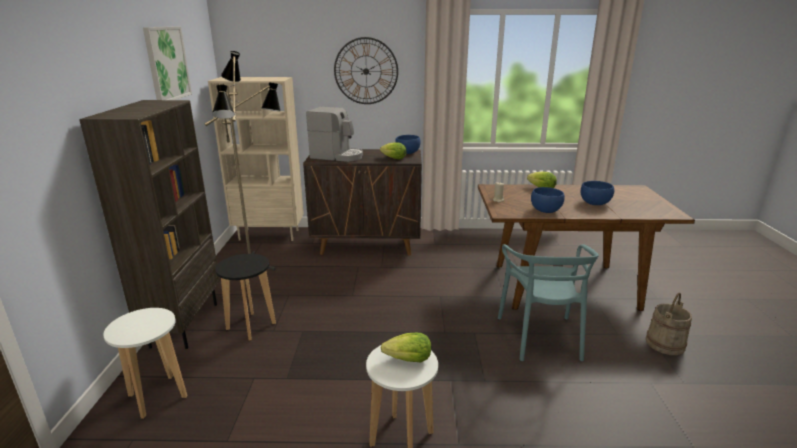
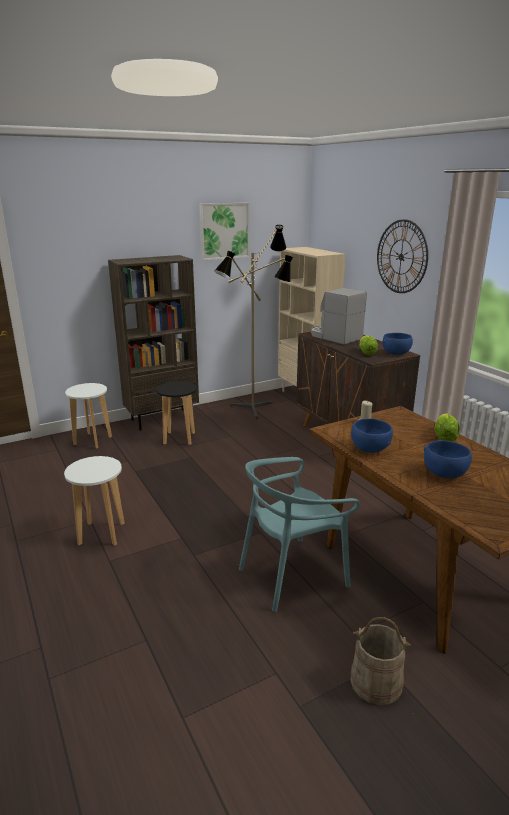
camera: 60 degrees right, 0 degrees up
(337, 156) = (334, 337): coffee machine -> coffee machine turned 150 degrees clockwise
(409, 360) = (97, 470): lettuce -> none

